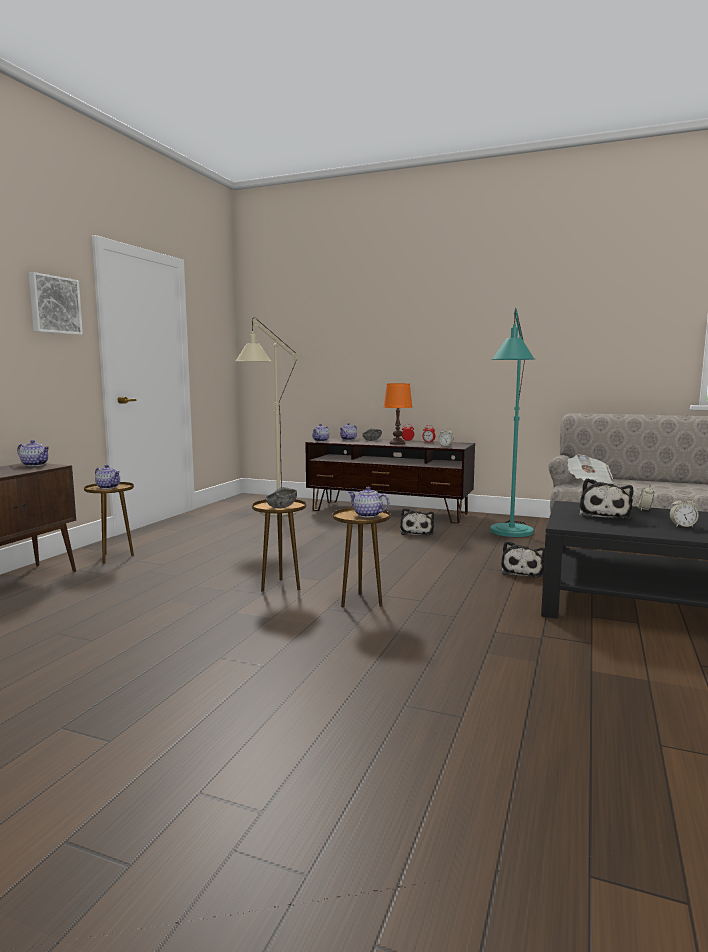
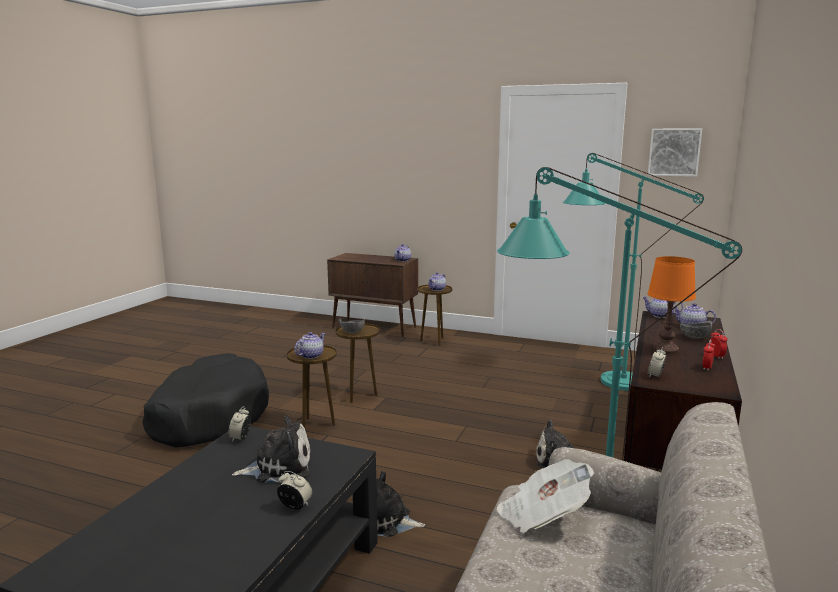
camera: 90 degrees right, 5 degrees up
(54, 305) = (456, 149): picture -> picture (674, 152)
(273, 513) = (609, 380): beige floor lamp -> turquoise floor lamp
(331, 665) = (208, 416): none -> black dog bed
(604, 515) = (279, 467): plush toy -> plush toy turned 150 degrees clockwise
(682, 526) = (194, 508): alarm clock -> alarm clock (240, 438)

